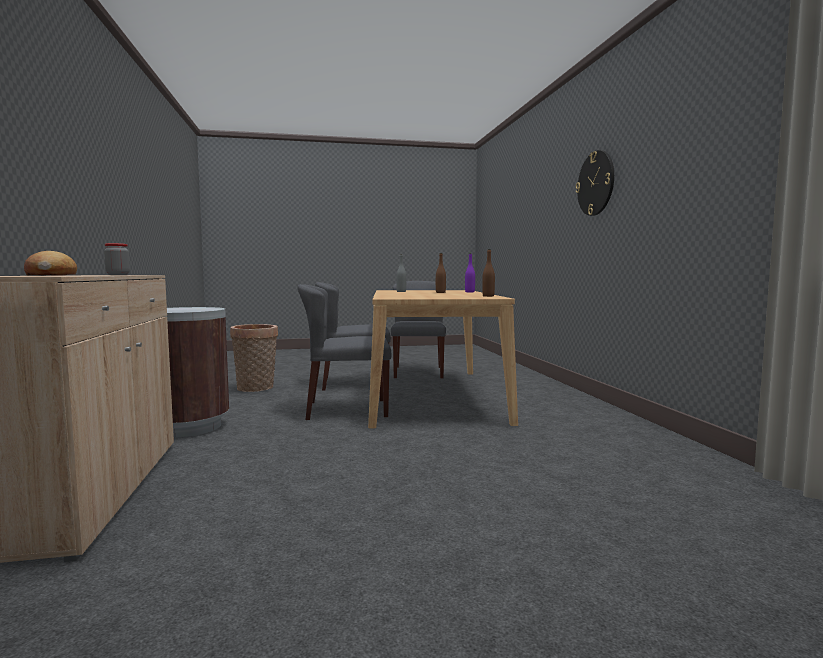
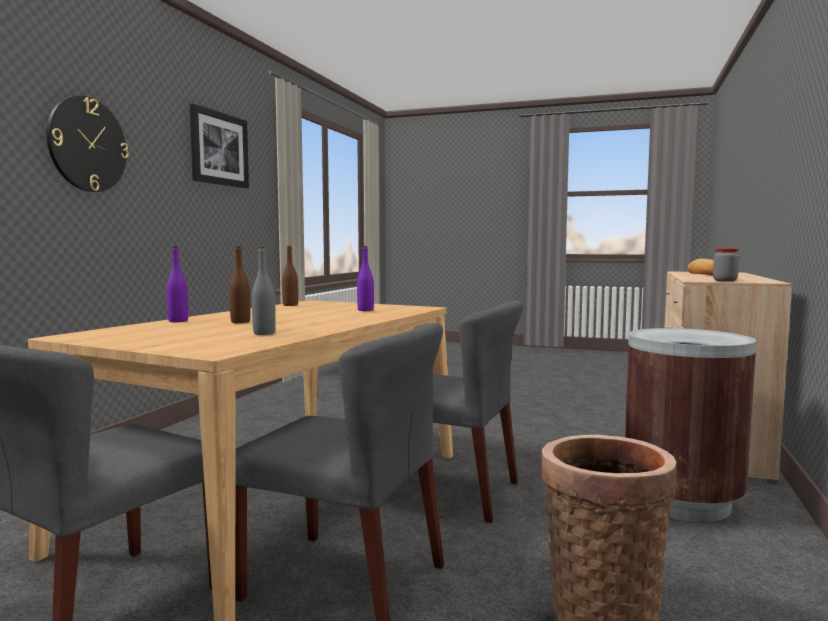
camera: 150 degrees left, 0 degrees up
(416, 296) = (365, 310): none -> purple bottle
(706, 124) = (219, 149): none -> picture

